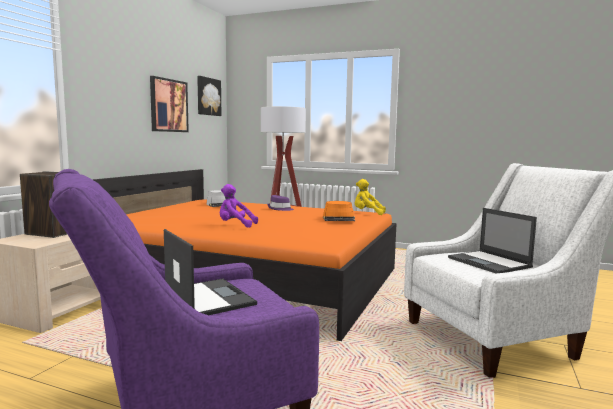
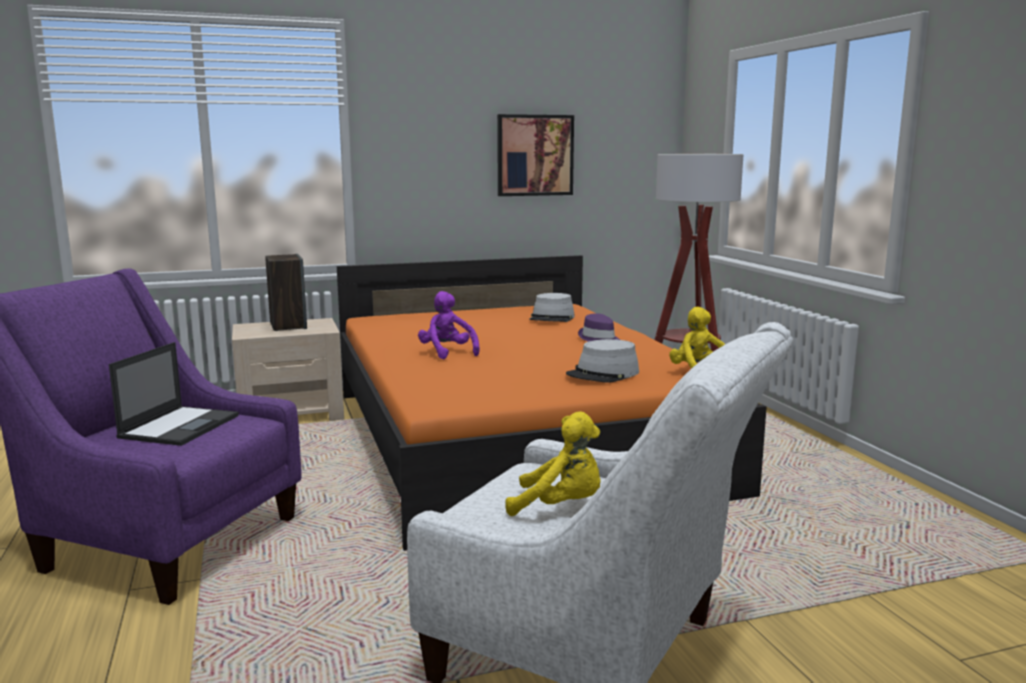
camera: 50 degrees right, 5 degrees up
(208, 96) = (630, 132): picture -> none
(339, 219) = (603, 374): orange hat -> grey hat
(490, 262) = (560, 507): laptop -> yellow plush toy

